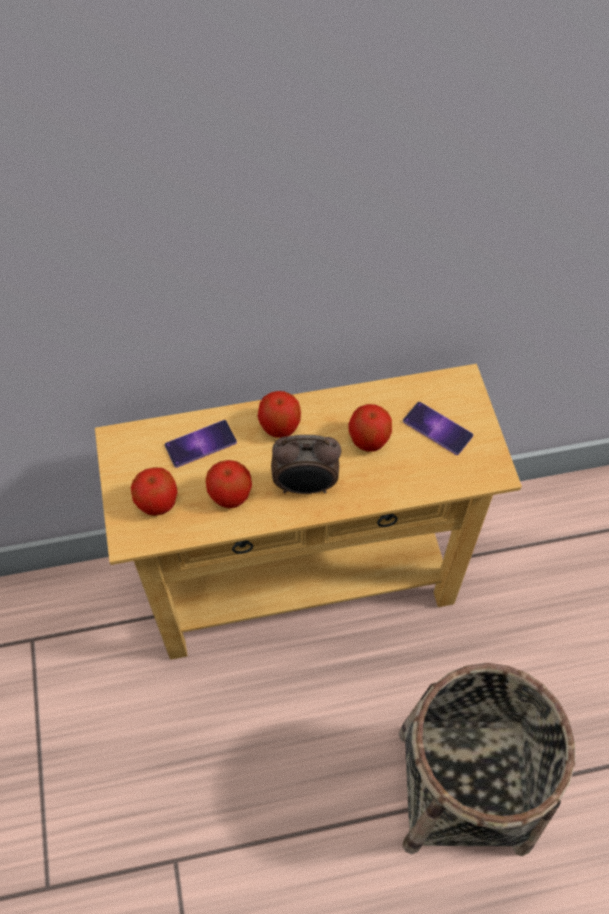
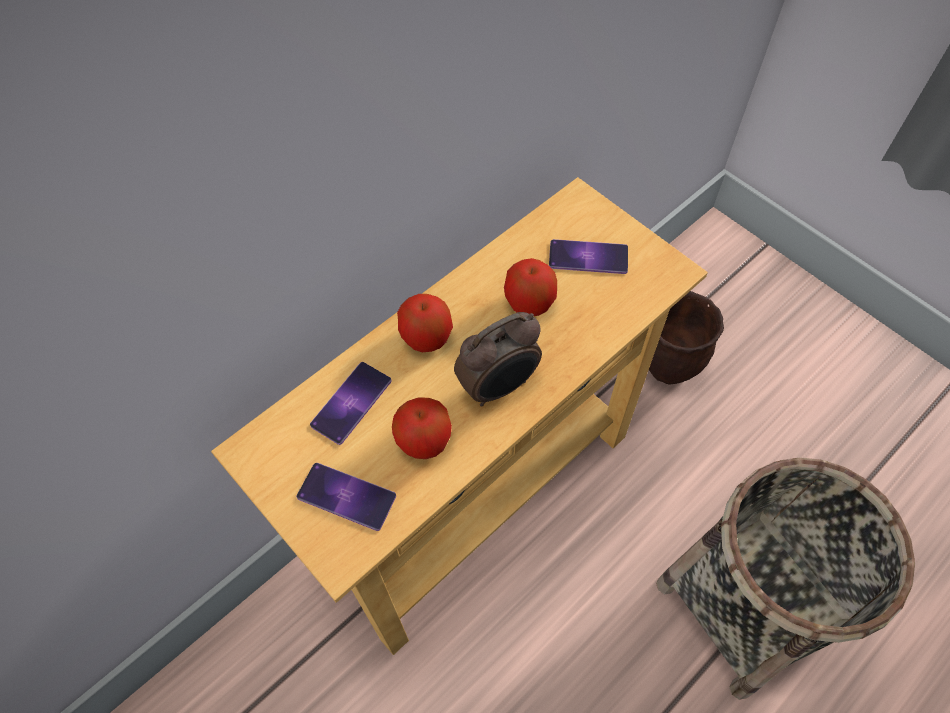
camera: 30 degrees left, 0 degrees up
(157, 502) = (346, 496): apple -> phone
(532, 567) = (668, 366): none -> brown planter

